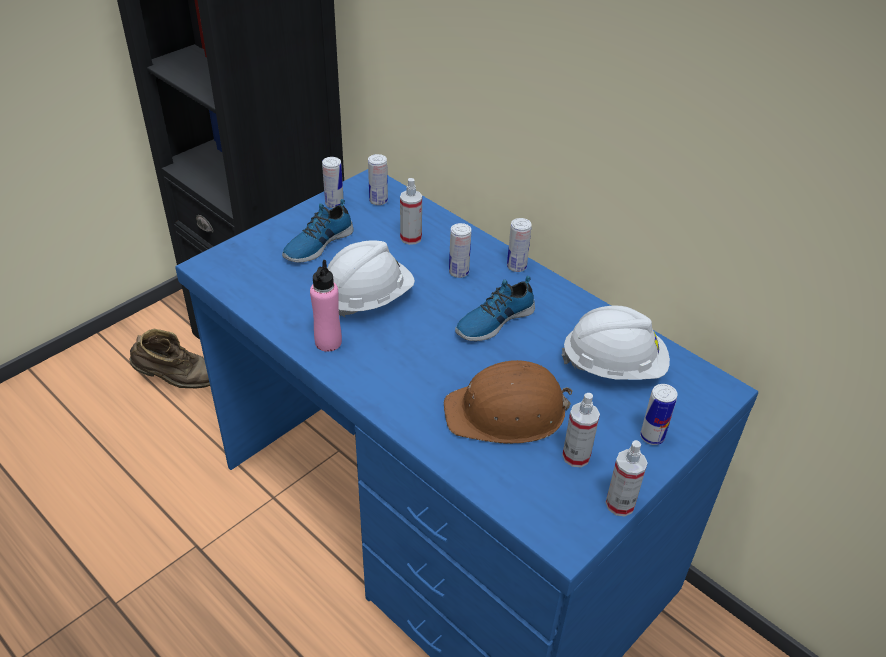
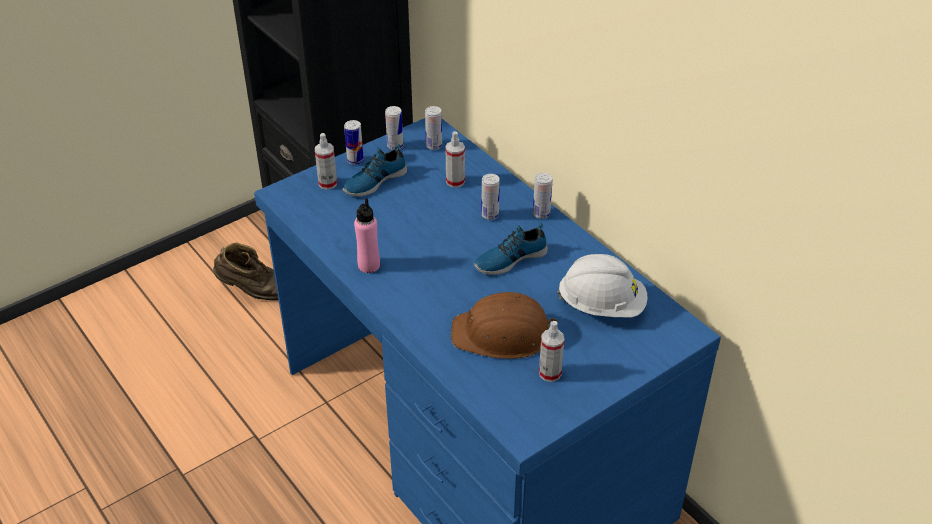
camera: 10 degrees right, 0 degrees up
(367, 299) = (407, 232): white hard hat -> none
(620, 504) = (575, 412): spray bottle -> spray bottle (327, 183)
(652, 437) = (617, 364): can -> can (355, 160)

